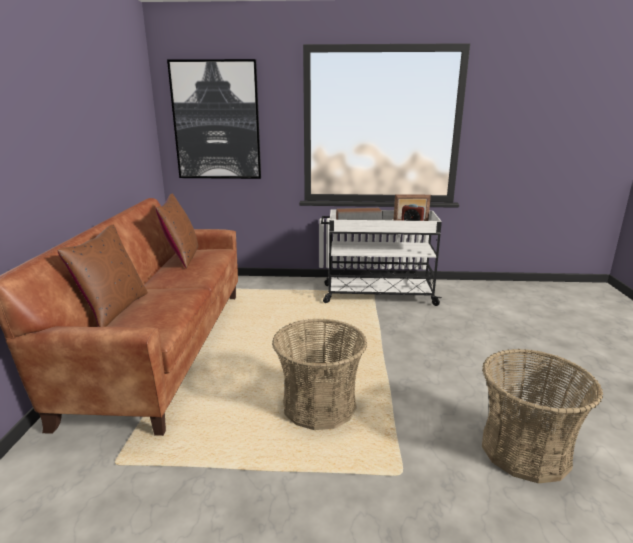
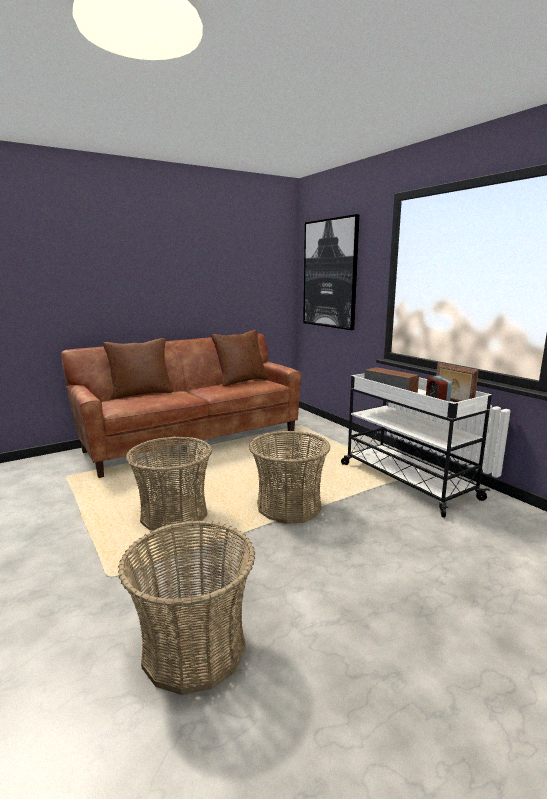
camera: 55 degrees right, 5 degrees down
(366, 348) = (289, 506): none -> basket

